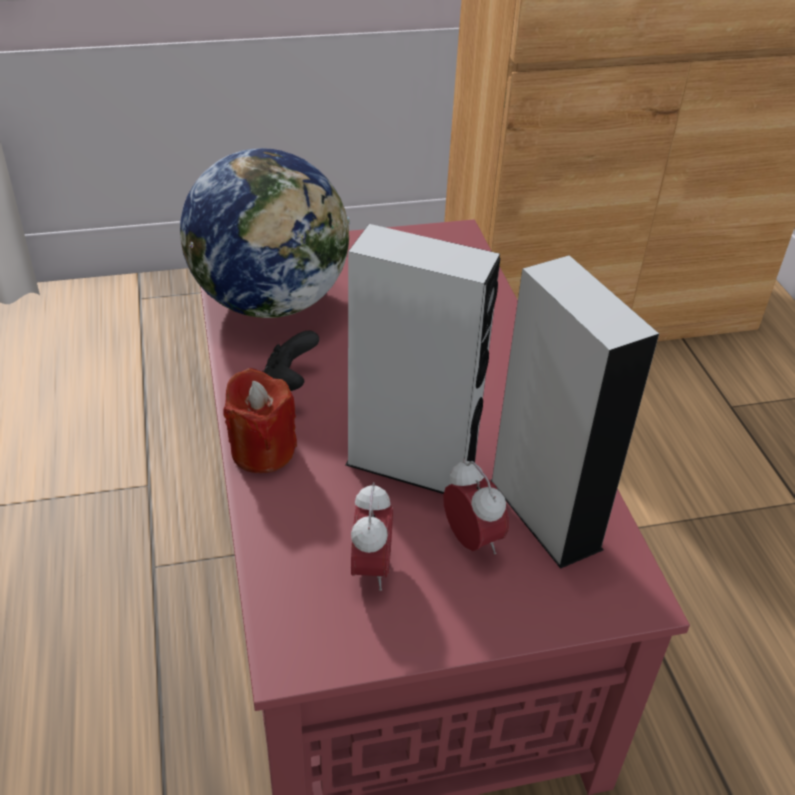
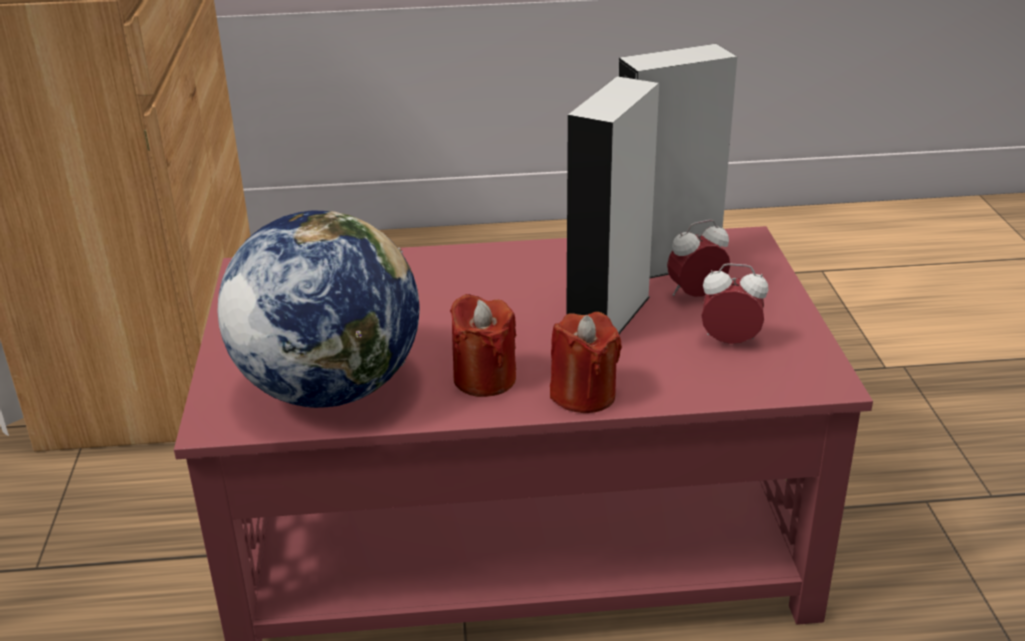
camera: 80 degrees left, 10 degrees down
(288, 385) = (484, 379): black game controller -> red candle

